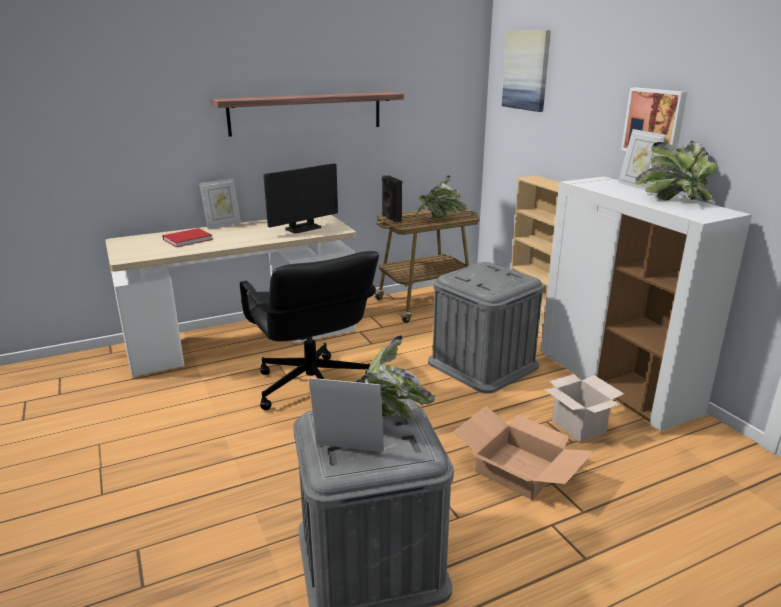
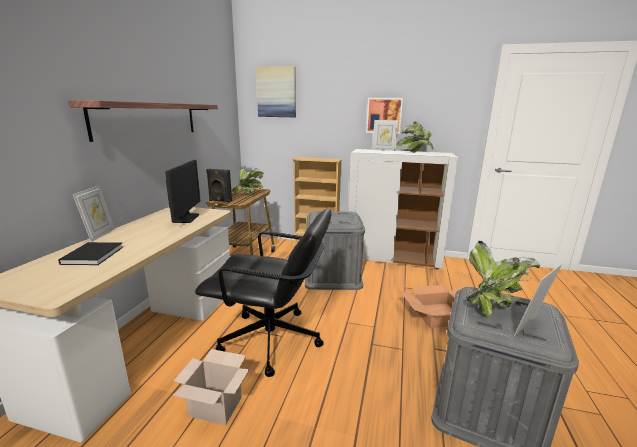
camera: 50 degrees left, 5 degrees down
(189, 239) = (94, 254): red book -> black book
(580, 427) = (418, 282): cardboard box -> cardboard box (217, 406)

